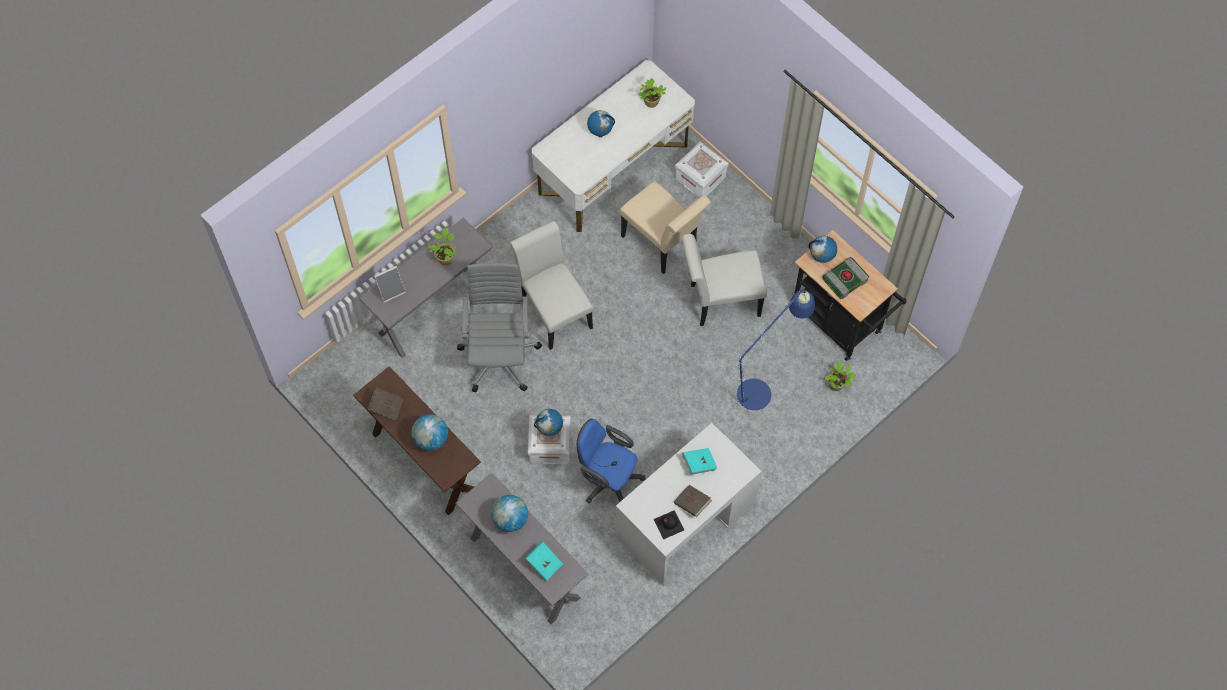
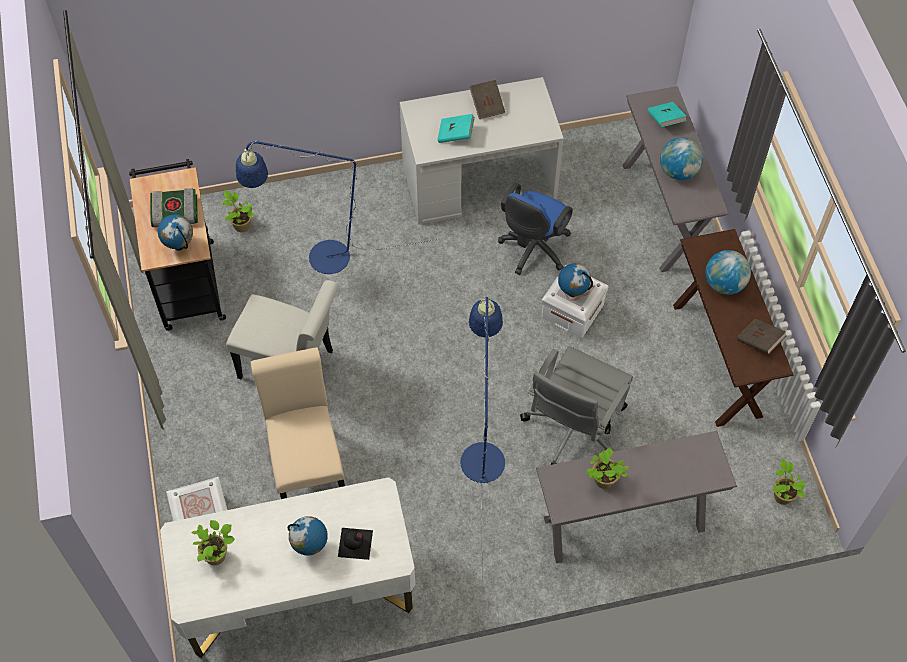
camera: 150 degrees left, 5 degrees down
(336, 384) = (782, 495): none -> potted plant
(391, 290) = (691, 474): picture frame -> none
(553, 310) = (482, 451): white chair -> blue floor lamp
(608, 480) = (532, 250): blue office chair -> blue office chair turned 60 degrees clockwise
(668, 524) = (522, 99): black bottle -> black bottle (355, 544)

